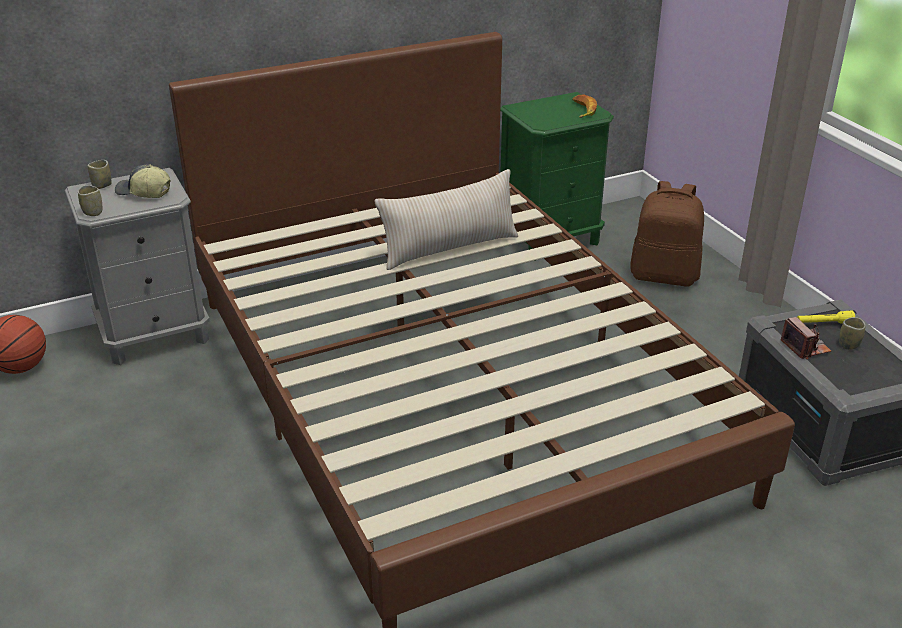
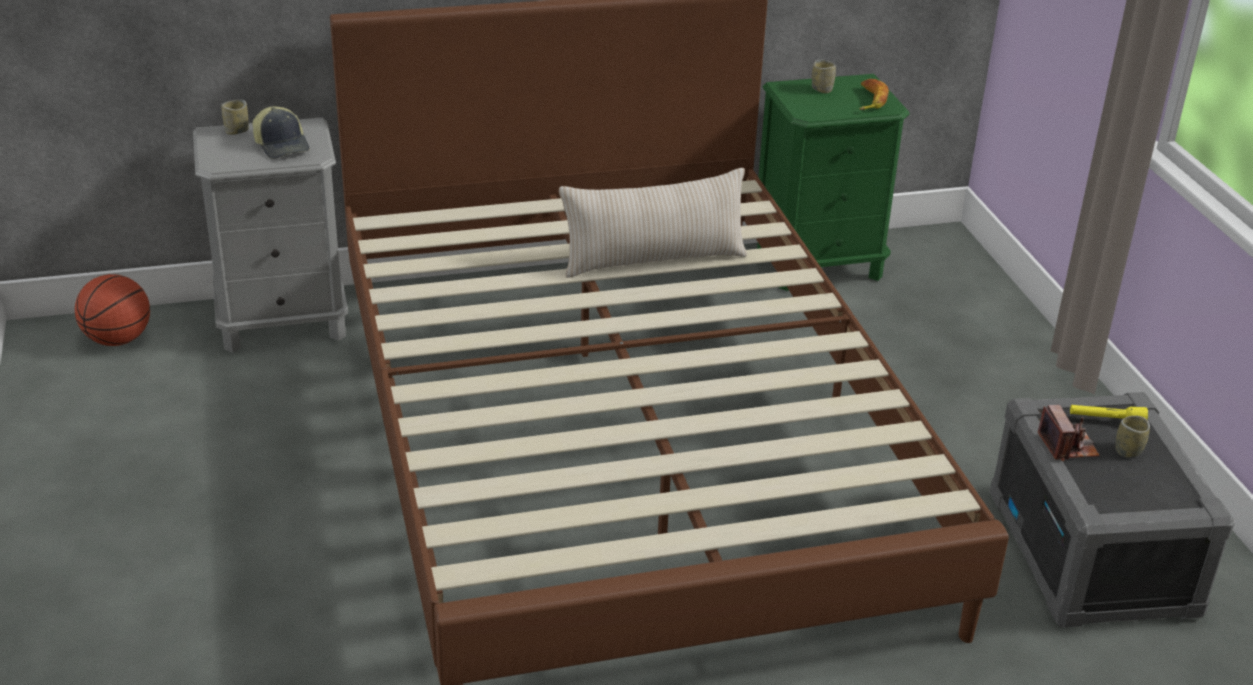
camera: 10 degrees right, 0 degrees up
(93, 212) = (217, 163): cup -> cup (822, 89)
(143, 192) = (282, 145): cap -> cap turned 150 degrees counterclockwise
(664, 276) = (954, 333): brown backpack -> none

